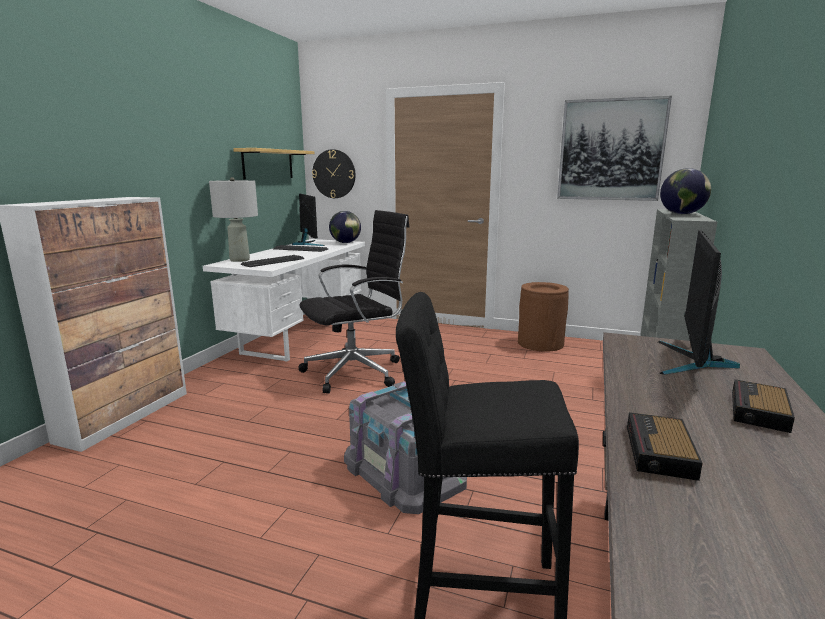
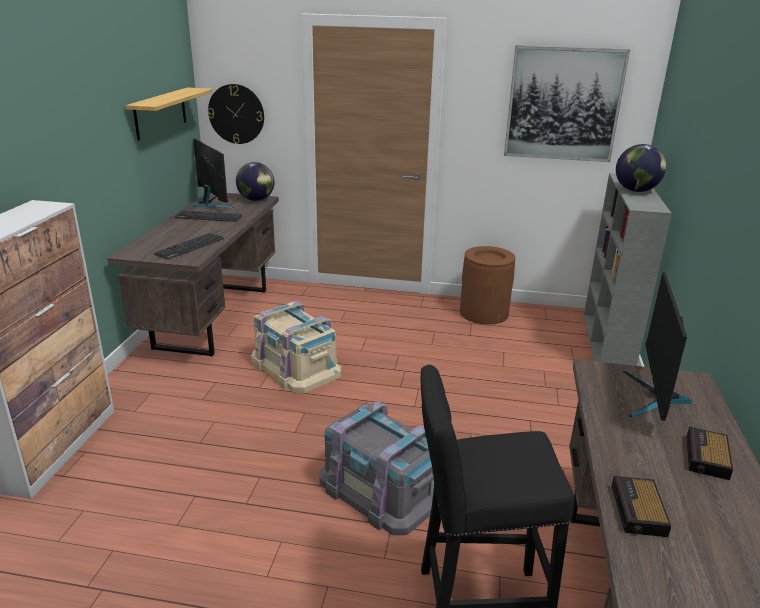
camera: 10 degrees left, 10 degrees up
(240, 260) = (147, 244): grey table lamp -> none
(300, 336) = (213, 316): white desk -> brown desk
(356, 371) = (296, 366): black office chair -> beige storage box

